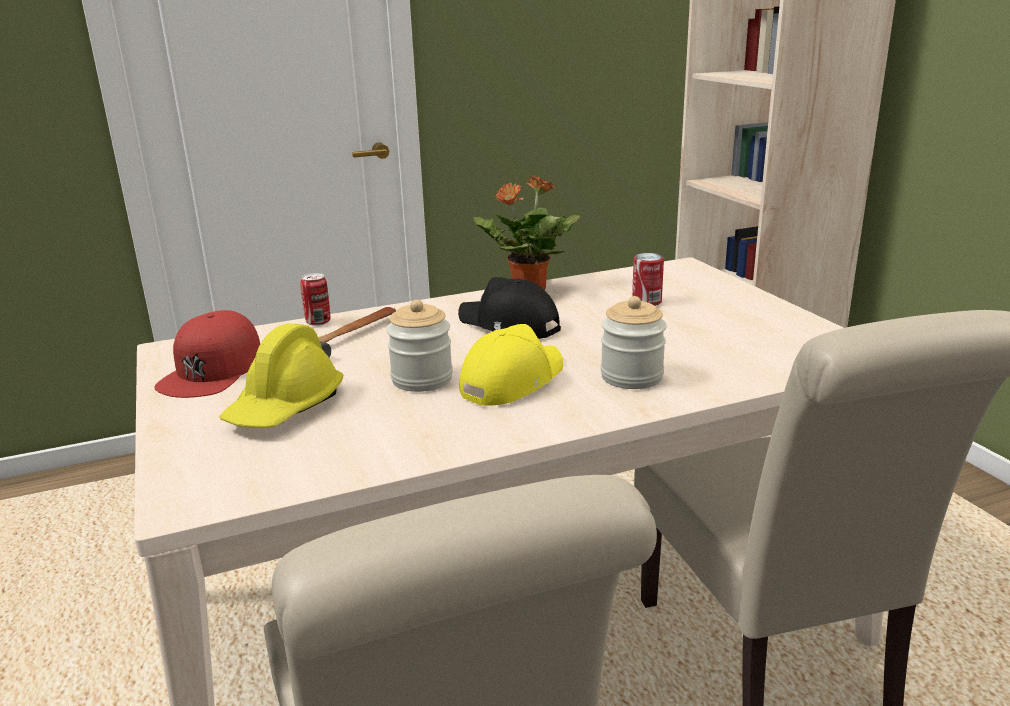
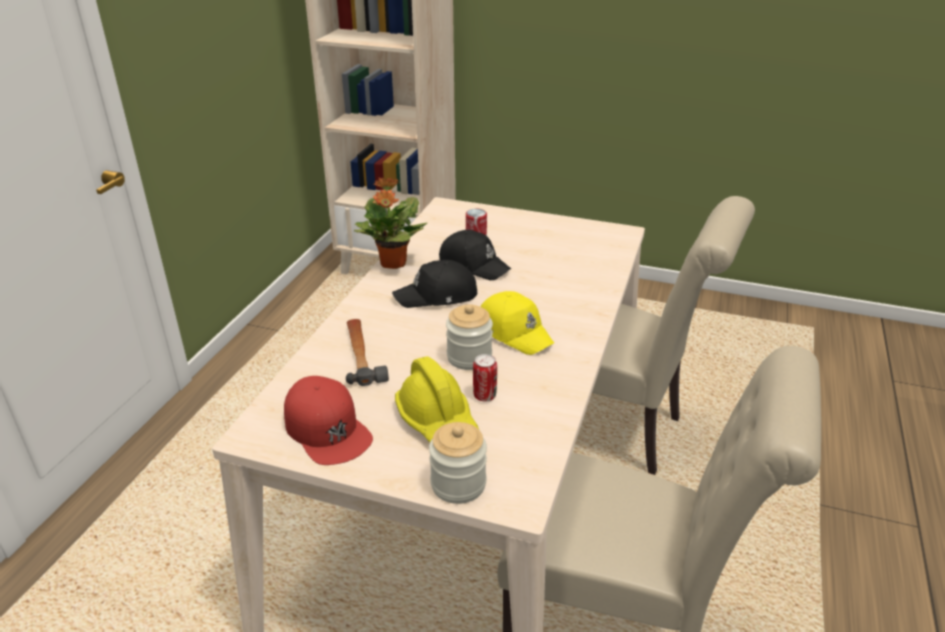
camera: 50 degrees left, 10 degrees up
(318, 322) = (311, 356): can -> can (484, 396)
(511, 381) = (515, 331): yellow cap -> yellow cap turned 150 degrees clockwise
(602, 316) = (474, 264): none -> black cap
(631, 377) = (561, 297): jar -> jar (458, 484)

